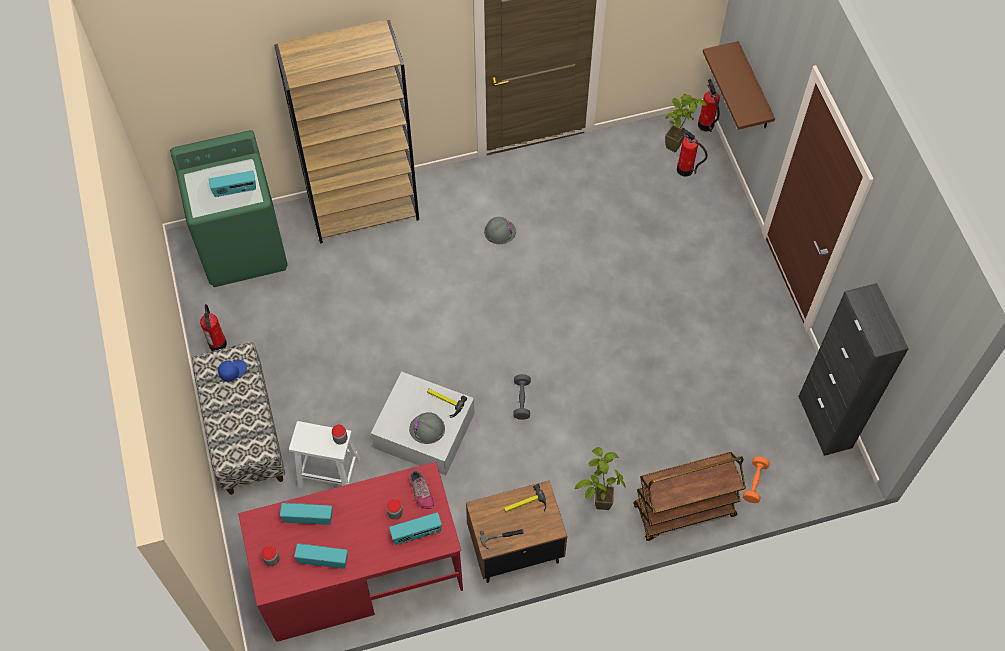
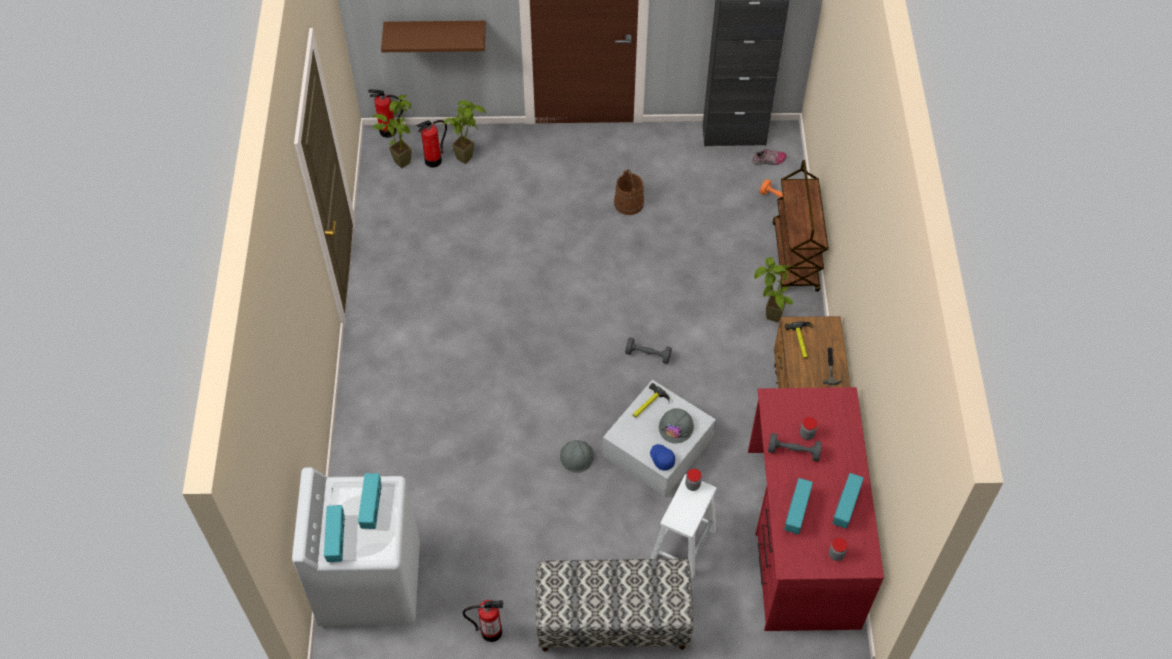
camera: 75 degrees left, 5 degrees down
(233, 371) = (569, 587): blue cap -> blue cap (661, 458)
(243, 247) = (370, 582): green washing machine -> white washing machine
(364, 210) = (368, 448): brown bookcase -> none
(373, 504) = (793, 452): none -> grey dumbbell
(416, 534) = (832, 420): radio -> radio (337, 540)
(421, 491) = (788, 407): shoe -> shoe (769, 160)
(500, 231) = (446, 329): grey hard hat -> grey hard hat (576, 456)
(696, 344) = (629, 203): none -> brown bucket
(702, 196) = (469, 155): none -> potted plant

